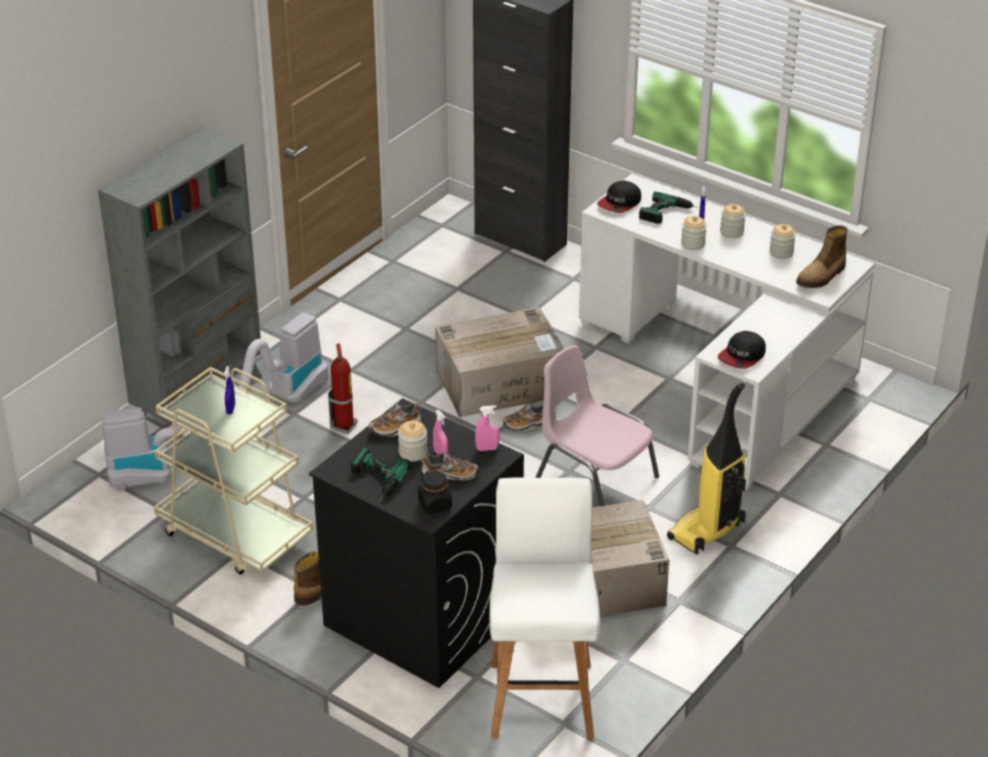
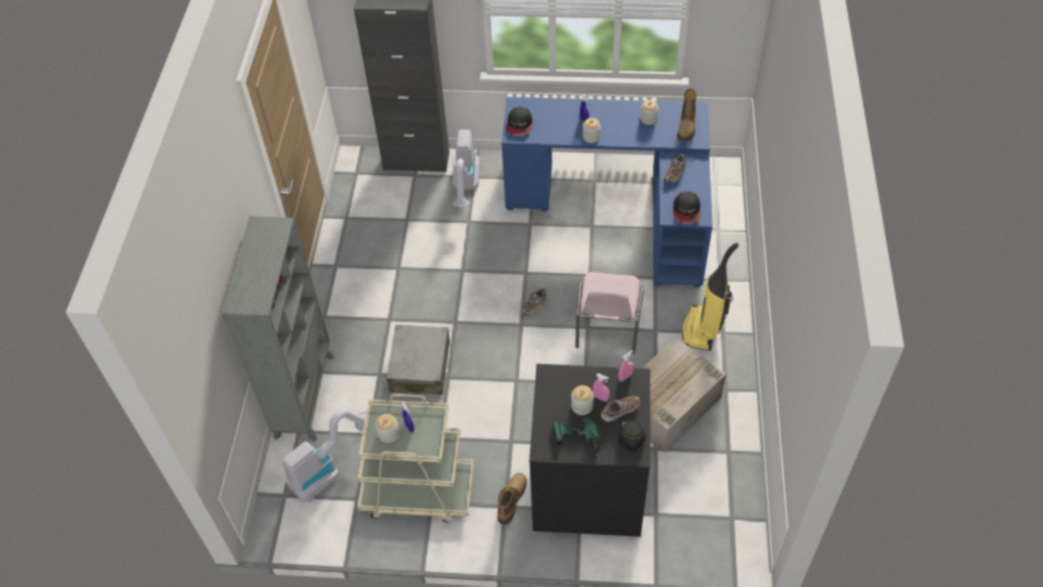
camera: 30 degrees left, 15 degrees up
(285, 398) = (363, 365): vacuum cleaner -> vacuum cleaner (466, 188)
(344, 425) = (420, 366): fire extinguisher -> grey suitcase
(395, 428) = (553, 391): shoe -> shoe (674, 174)
(501, 382) = (493, 280): cardboard box -> none
(542, 697) = (704, 506): white stool -> none
(594, 478) = (607, 325): pink chair -> pink chair turned 90 degrees counterclockwise
(670, 214) = (558, 119): power drill -> none
(725, 374) = (622, 207): white desk -> blue desk
(731, 232) = (606, 116): jar -> jar (388, 434)

